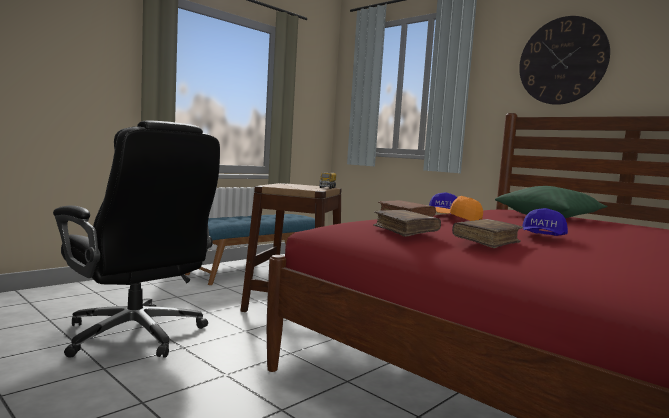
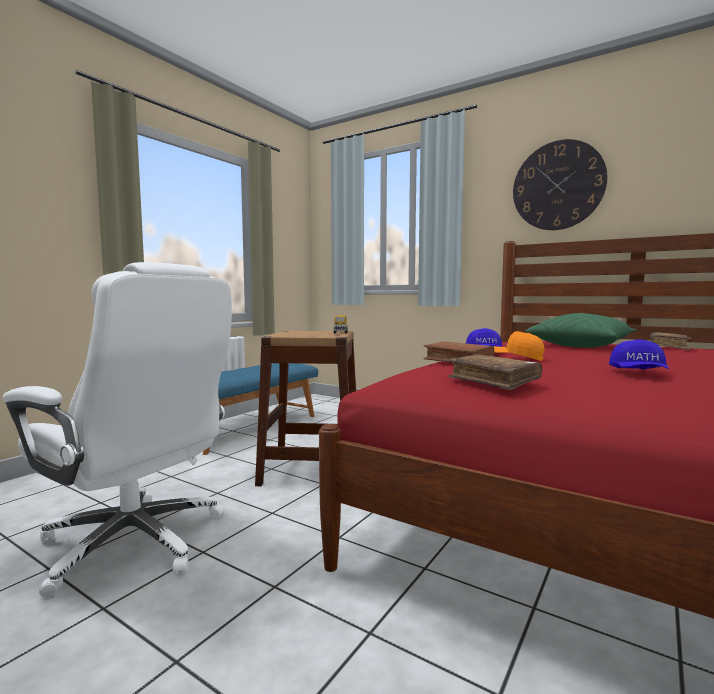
camera: 10 degrees left, 0 degrees up
(136, 335) = (136, 542): black office chair -> white office chair
(487, 242) = (602, 387): brown book -> brown book (668, 347)

